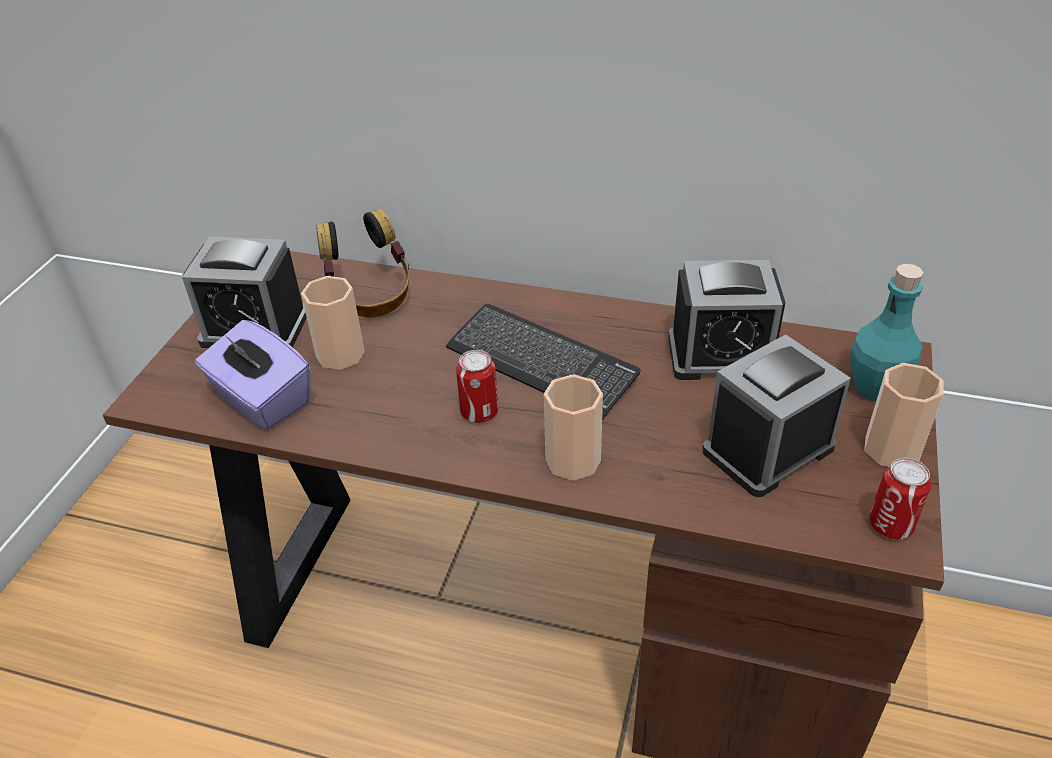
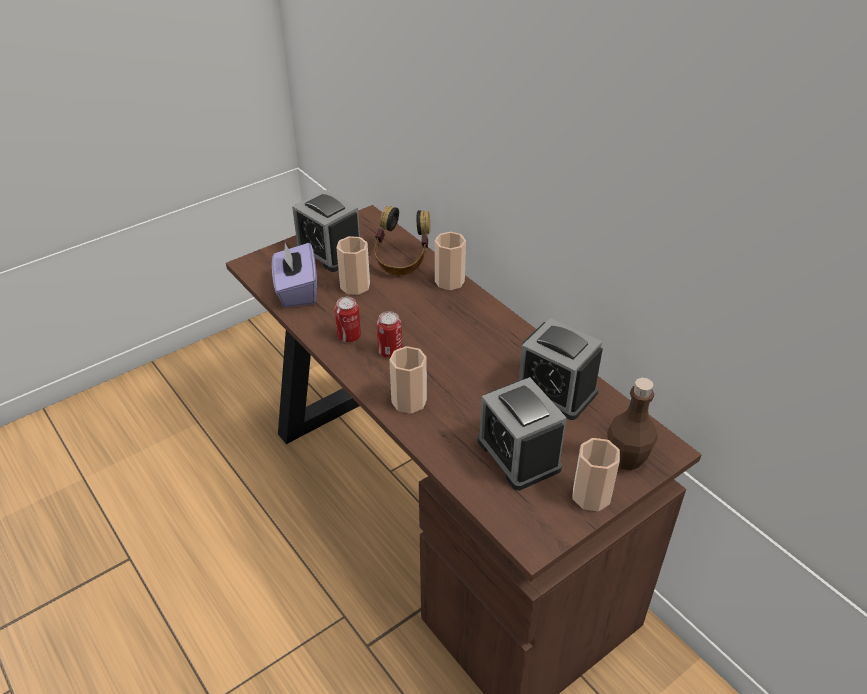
camera: 35 degrees right, 0 degrees up
(459, 292) = (449, 281): none -> cup
(541, 363) = (449, 342): keyboard -> none
(768, 449) = (518, 454): alarm clock -> alarm clock turned 120 degrees counterclockwise
(875, 388) = (626, 459): turquoise bottle -> brown bottle
(890, 525) = (538, 531): can -> can (349, 336)

